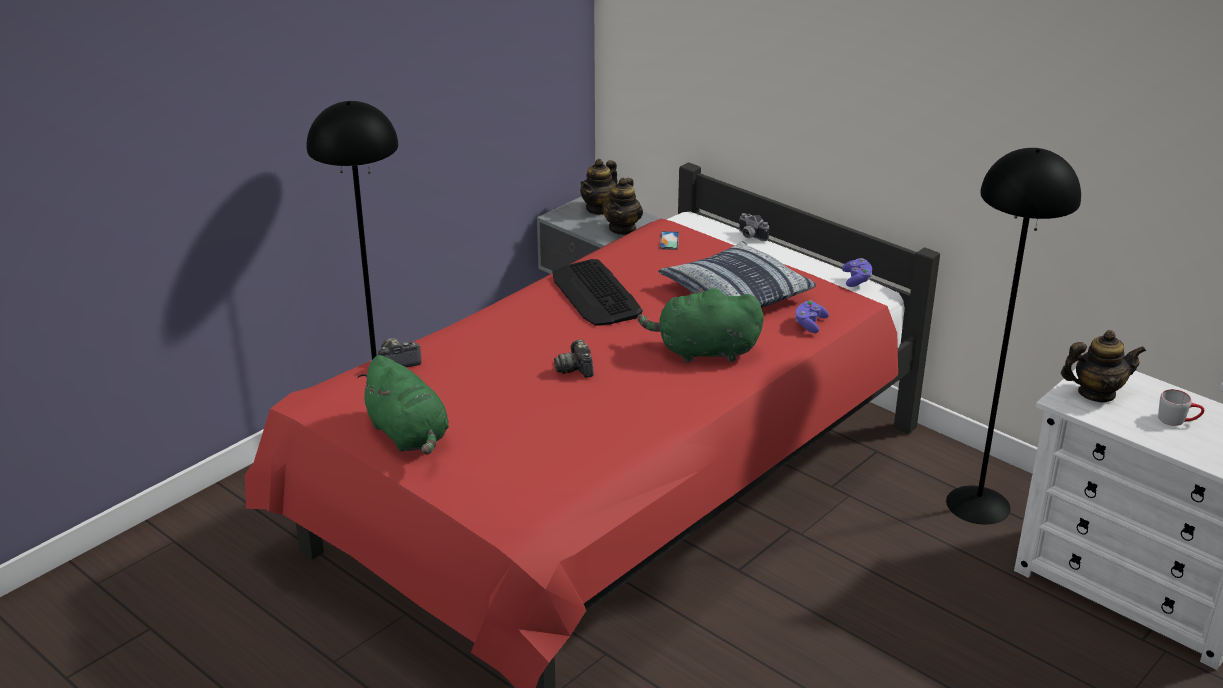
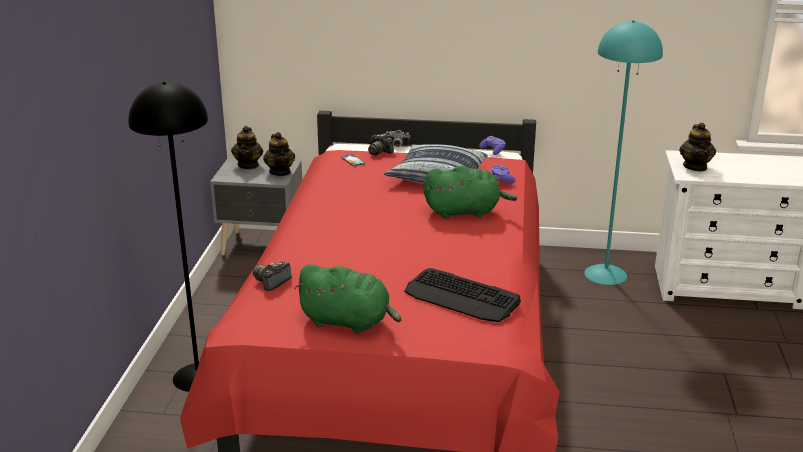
camera: 35 degrees left, 5 degrees down
(576, 368) = (402, 245): camera -> camera (379, 152)
(596, 294) = (351, 201): keyboard -> keyboard (462, 297)
(703, 351) = (465, 212): green plush toy -> green plush toy turned 150 degrees counterclockwise
(979, 504) = (606, 274): black floor lamp -> turquoise floor lamp
(1096, 393) = (695, 167): teapot -> teapot turned 135 degrees clockwise
(1178, 420) = (747, 167): grey mug -> none

